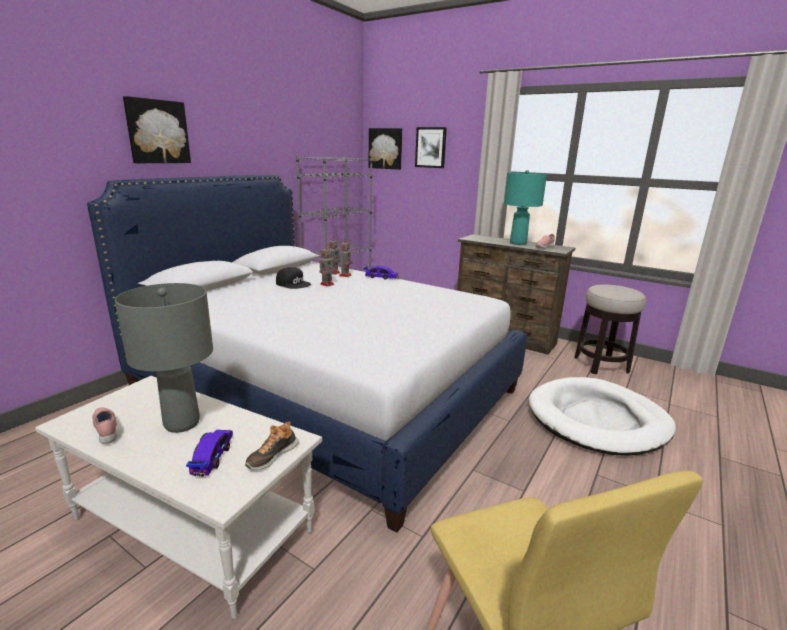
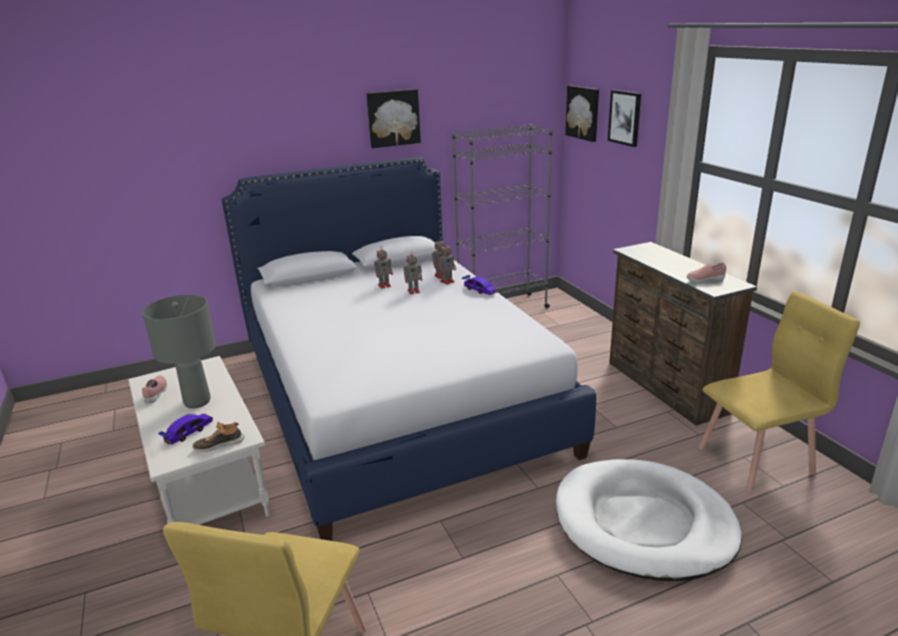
camera: 35 degrees right, 5 degrees up
(157, 132) = (289, 128): picture -> picture (393, 118)
(293, 283) = (385, 285): black cap -> toy robot
(518, 243) = (681, 267): turquoise table lamp -> none
(601, 365) = (756, 460): stool -> yellow chair

